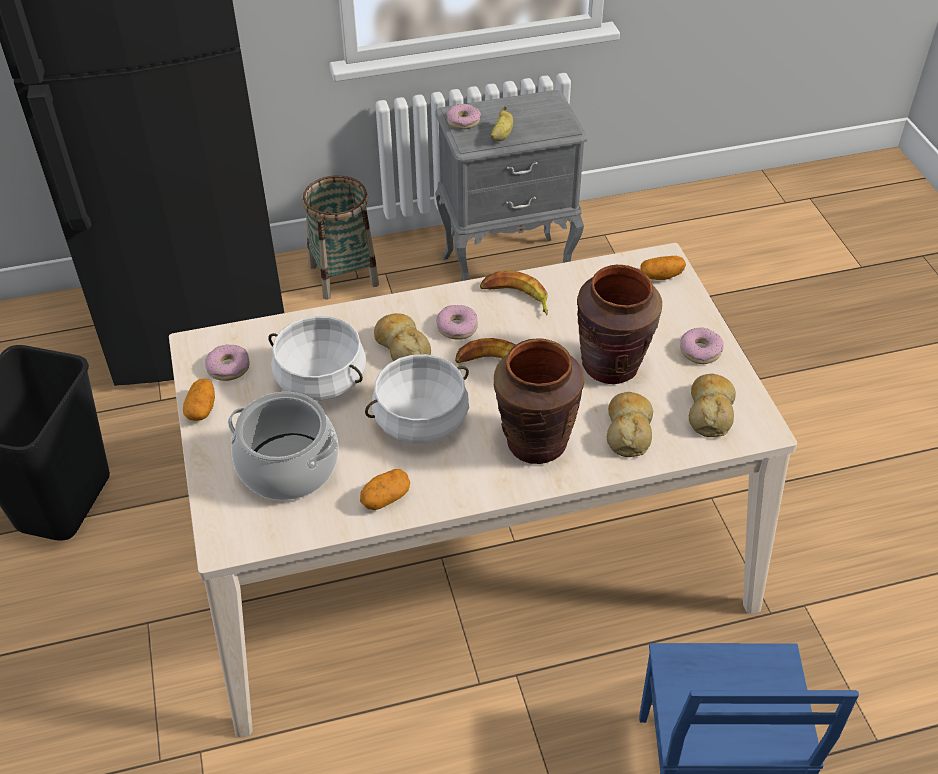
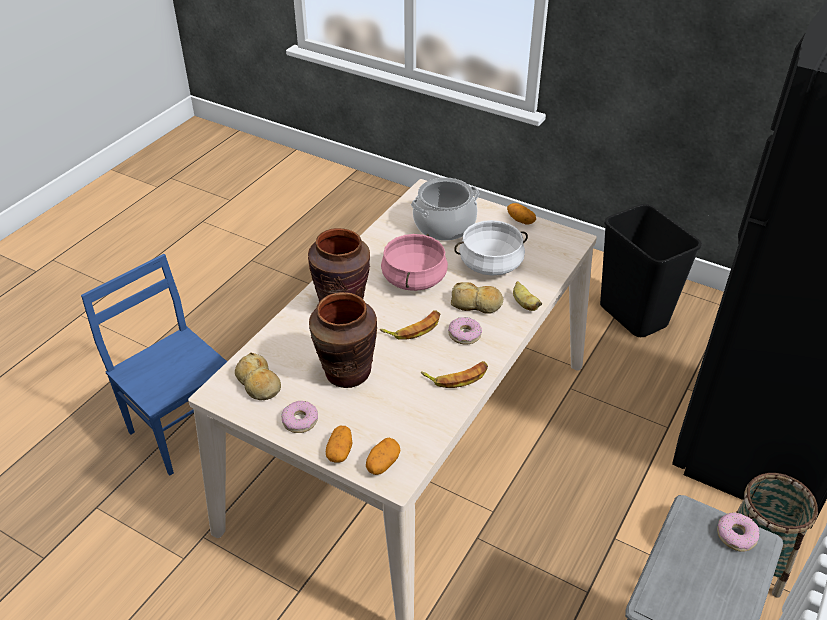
camera: 135 degrees right, 5 degrees down
(228, 367) = (541, 241): donut -> none
(385, 498) = (383, 240): potato -> potato (340, 451)
(421, 419) = (414, 279): white cooking pot -> pink cooking pot
(501, 135) = (686, 545): banana -> banana (524, 304)
(628, 430) = (297, 342): bread -> none

